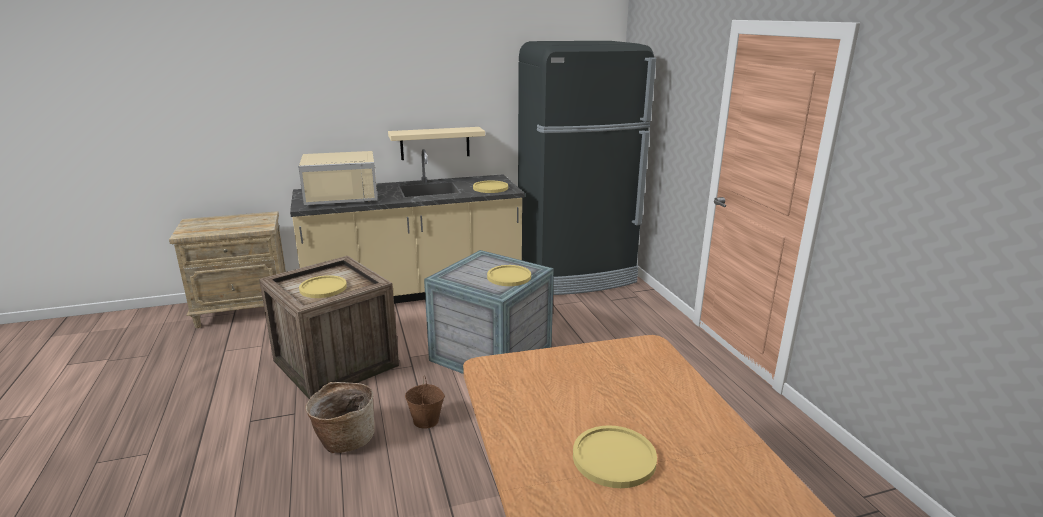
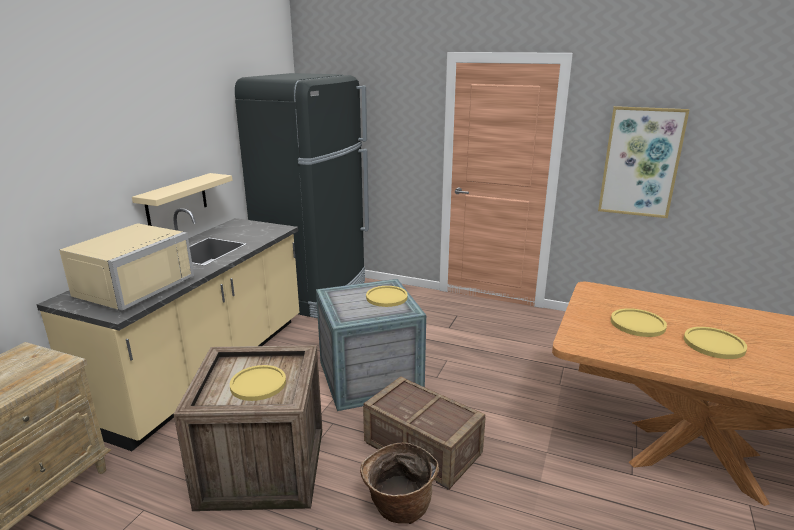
camera: 50 degrees left, 0 degrees up
(426, 421) = (423, 448): brown bucket -> crate
(490, 188) = (259, 231): yellow plate -> yellow plate (637, 324)
(925, 213) = (641, 162): none -> picture

